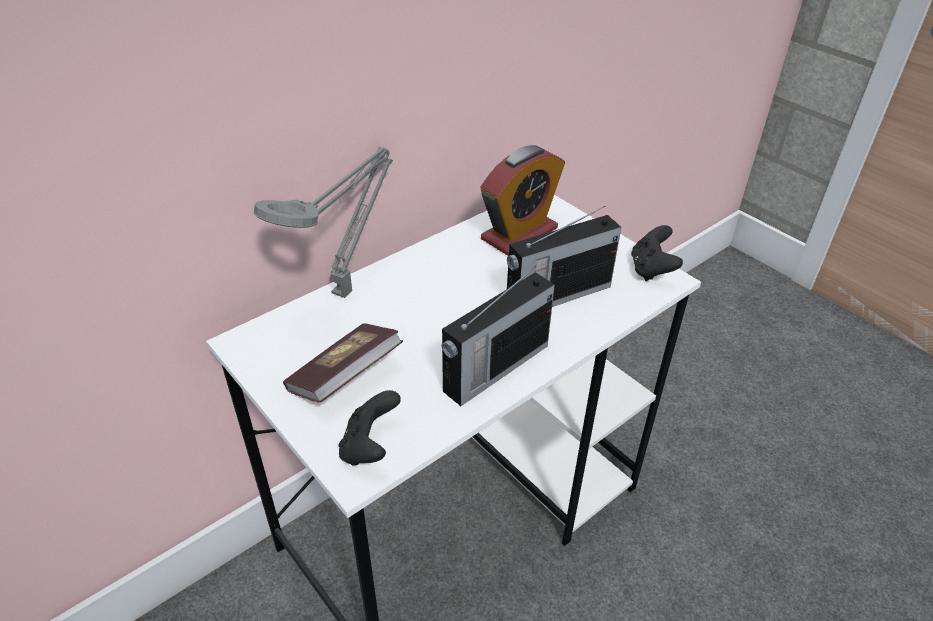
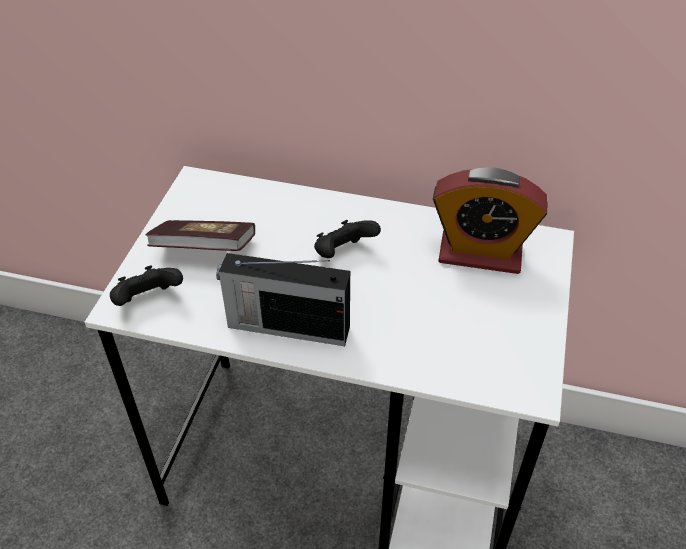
camera: 55 degrees right, 5 degrees up
(345, 290) = (297, 196): grey table lamp -> none
(556, 296) = (418, 321): radio -> none
(651, 269) = (533, 372): black game controller -> black game controller (343, 254)

